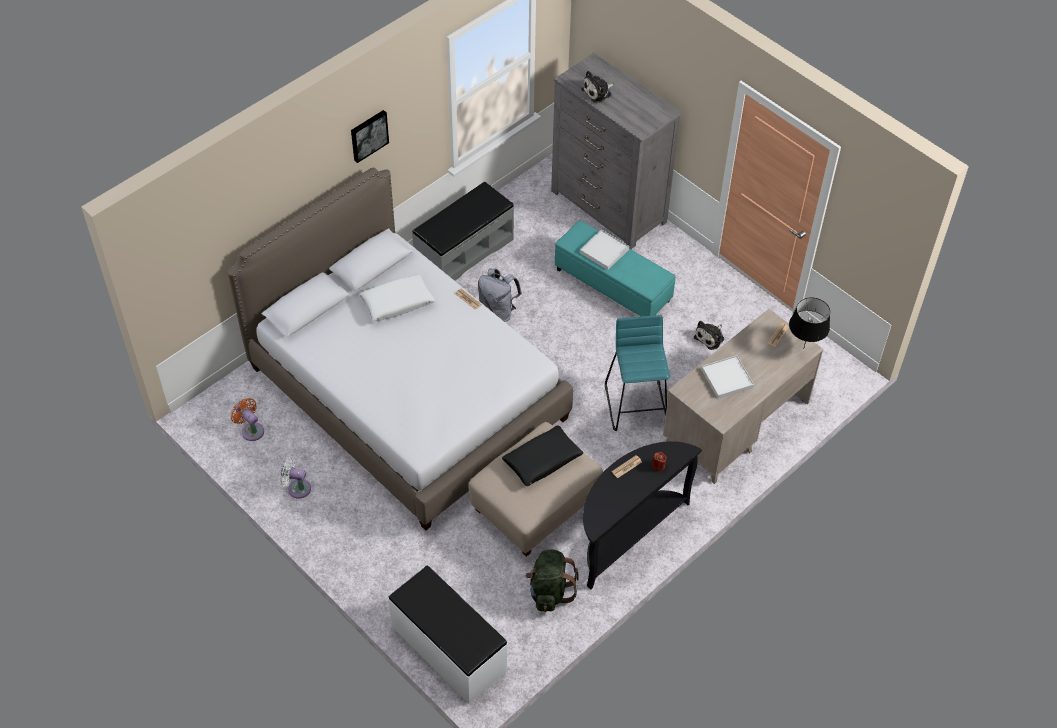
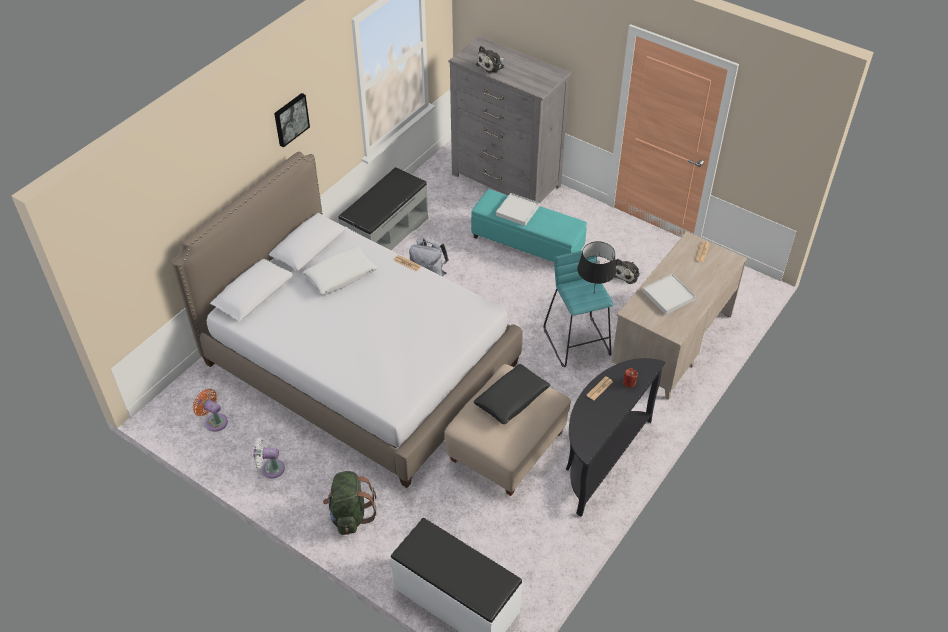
camera: 10 degrees left, 5 degrees down
(549, 591) = (542, 525): green backpack -> green backpack (350, 515)
(803, 348) = (729, 260): black table lamp -> black table lamp (593, 294)

